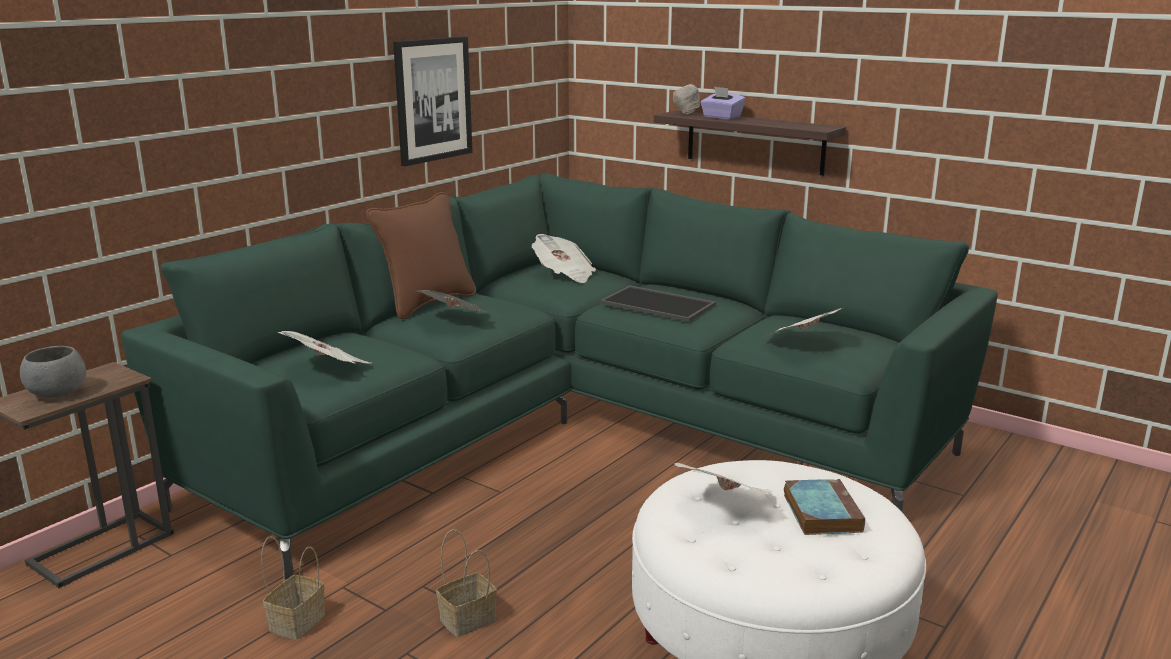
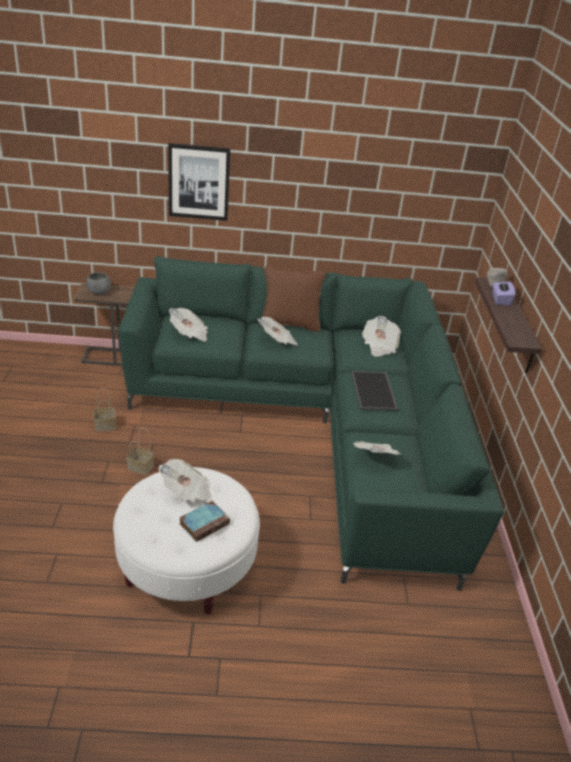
camera: 50 degrees right, 15 degrees up
(433, 99) = (354, 215): picture -> picture (199, 182)

